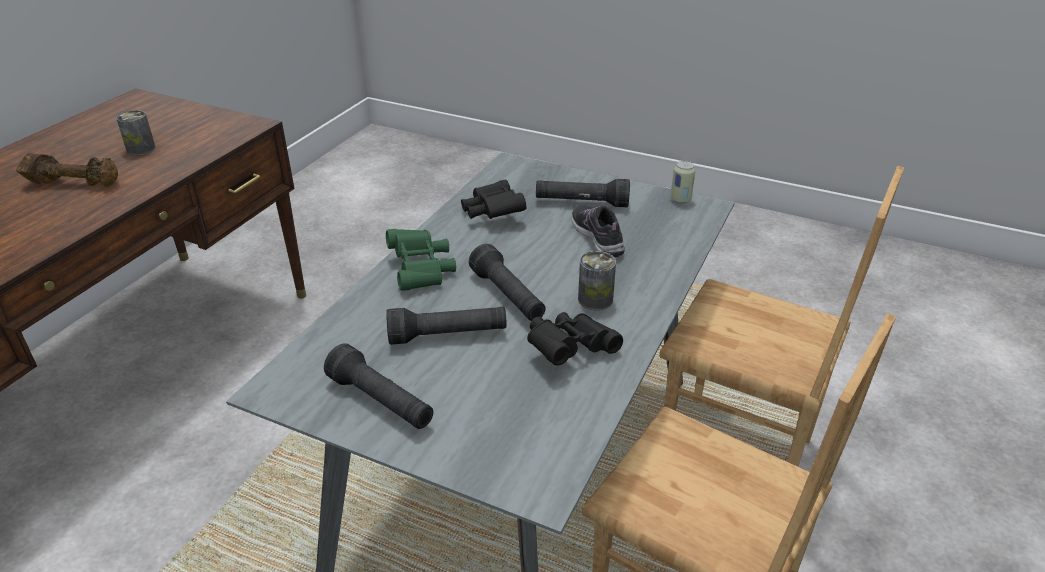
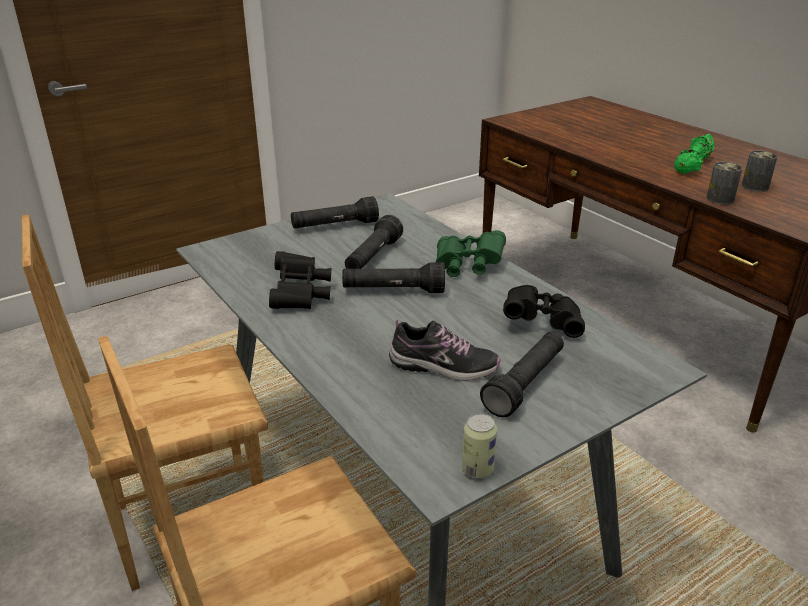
camera: 120 degrees right, 5 degrees down
(75, 183) = (693, 165): brown dumbbell -> green dumbbell
(595, 299) = (345, 327): can -> can (720, 199)

